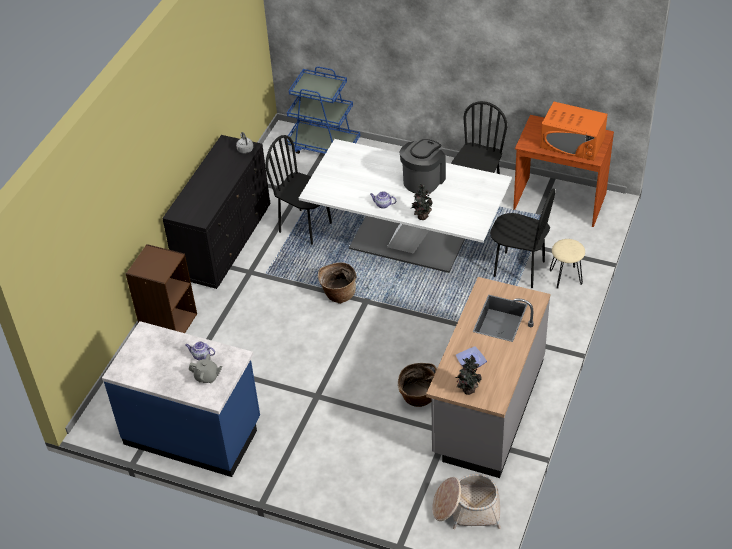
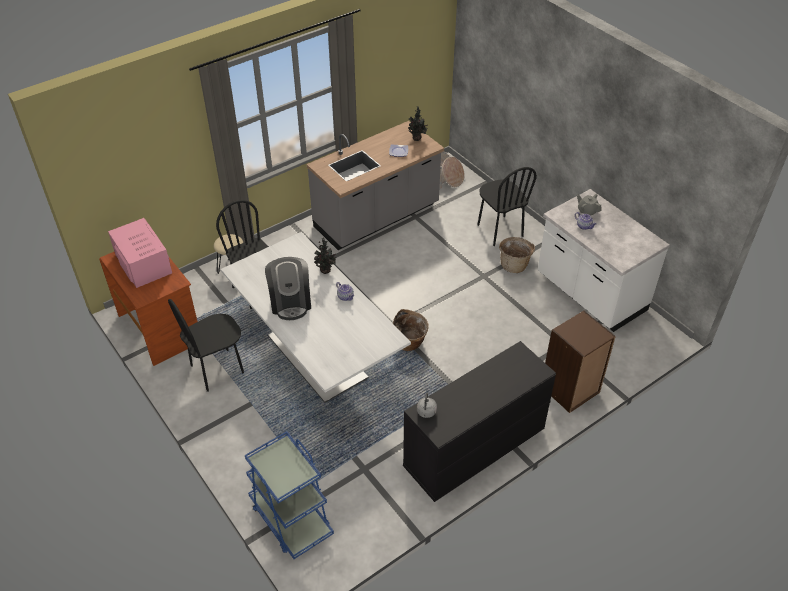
camera: 150 degrees left, 0 degrees up
(193, 432) = (590, 294): blue counter -> white counter
(305, 227) = (388, 423): black chair -> black chair (499, 230)
(418, 398) = (415, 242): basket -> basket (514, 265)
(423, 180) = (290, 302): coffee machine -> coffee machine turned 75 degrees counterclockwise
(572, 143) = (143, 263): orange microwave -> pink microwave

